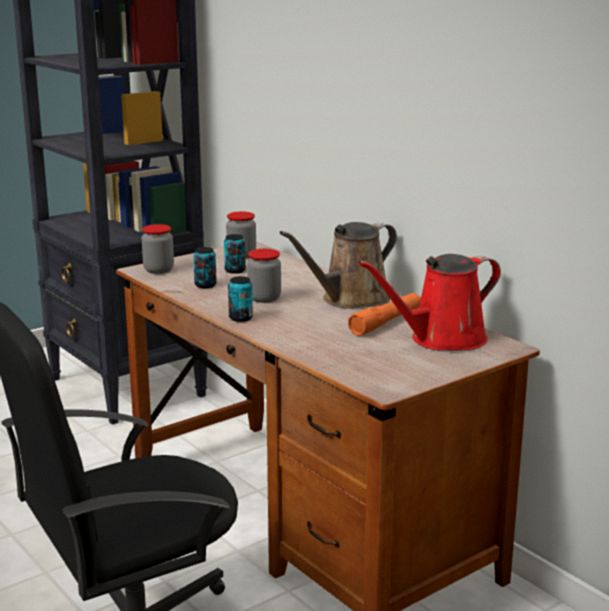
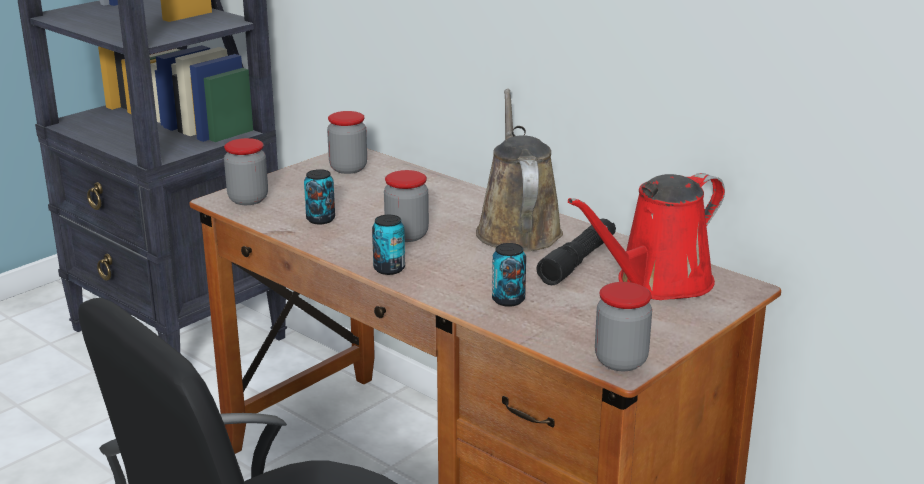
camera: 10 degrees left, 5 degrees up
(235, 270) = (350, 193): can -> can (508, 300)
(350, 300) = (517, 229): brown watering can -> brown watering can turned 135 degrees clockwise
(386, 322) = (578, 261): orange flashlight -> black flashlight
(386, 385) = (621, 361): none -> jar

